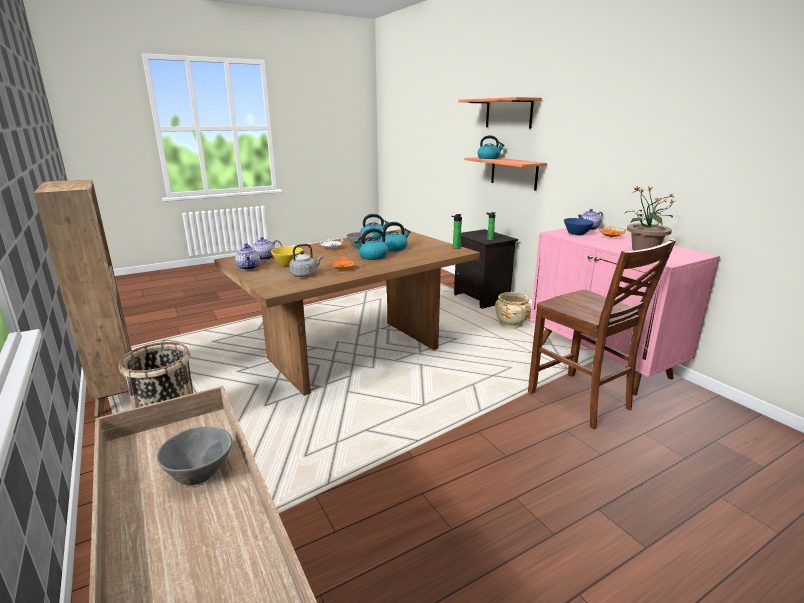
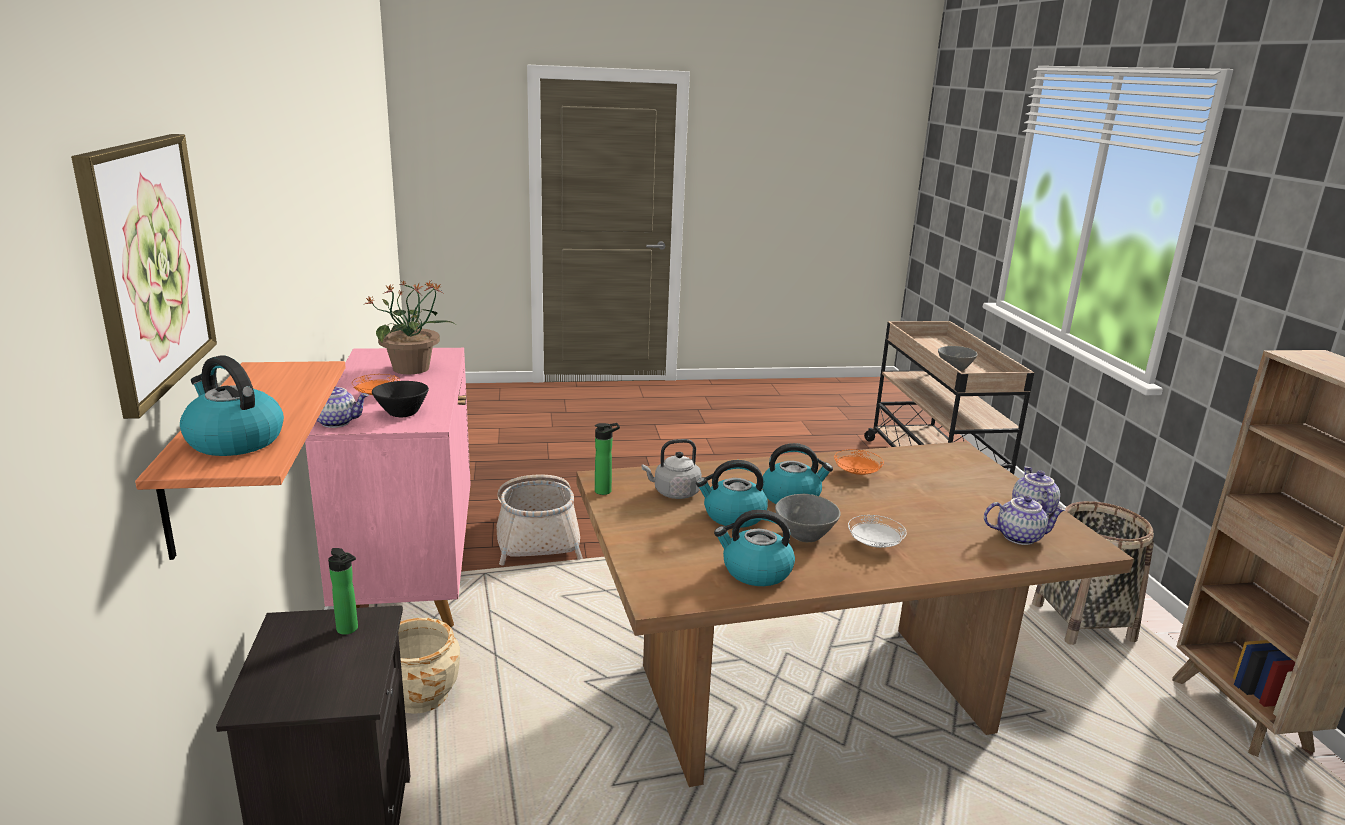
camera: 160 degrees left, 0 degrees up
(287, 264) = (960, 506): yellow bowl -> none
(305, 275) = (920, 473): grey kettle -> grey kettle (674, 493)
(508, 113) = (148, 266): shelf -> picture
(577, 234) = (403, 412): blue bowl -> black bowl
(581, 401) = (537, 535): brown chair -> basket

